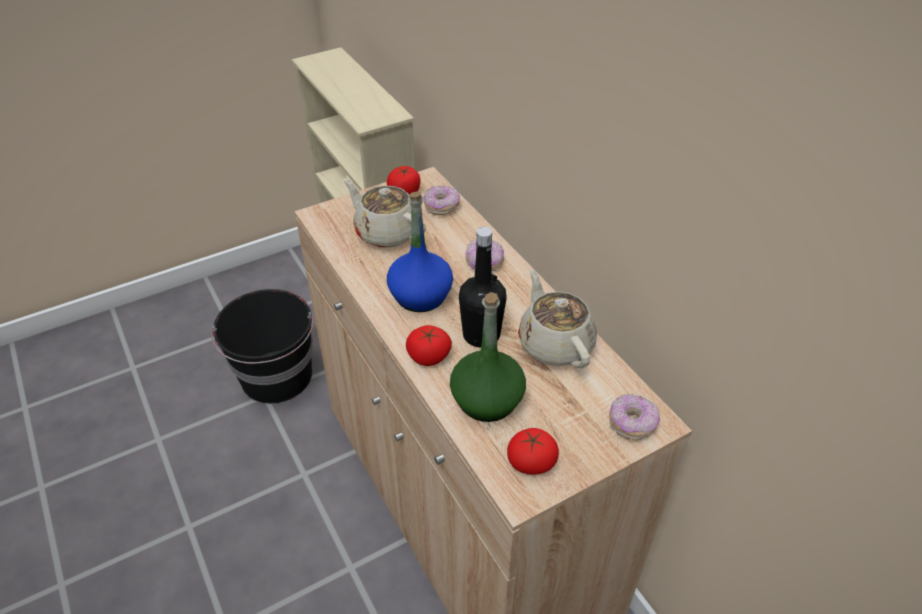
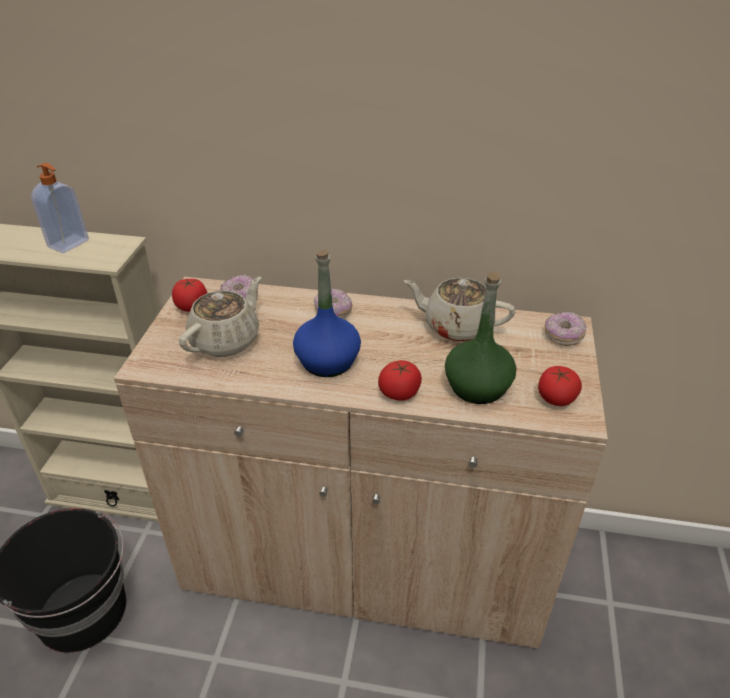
camera: 50 degrees left, 5 degrees down
(363, 96) = (69, 244): none -> soap dispenser
(386, 232) = (226, 340): beige teapot -> beige teapot turned 135 degrees clockwise
(481, 335) = (408, 354): black bottle -> none

